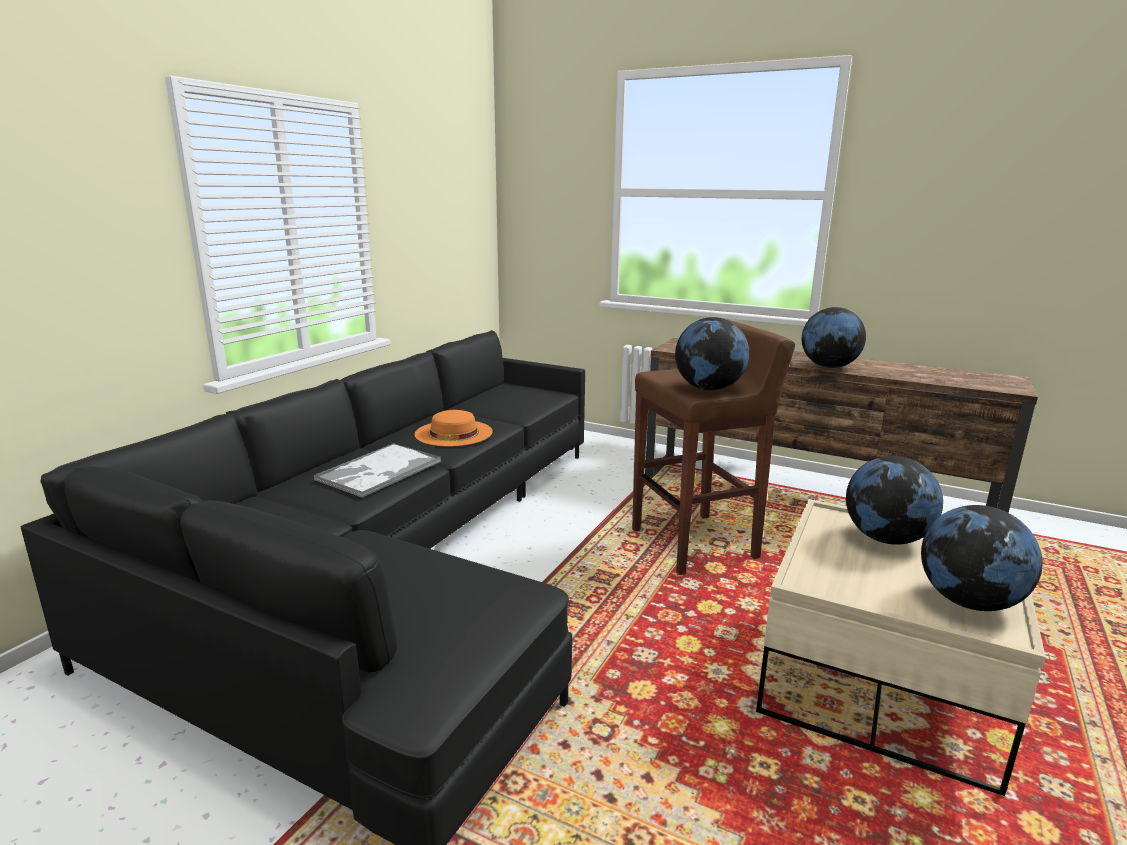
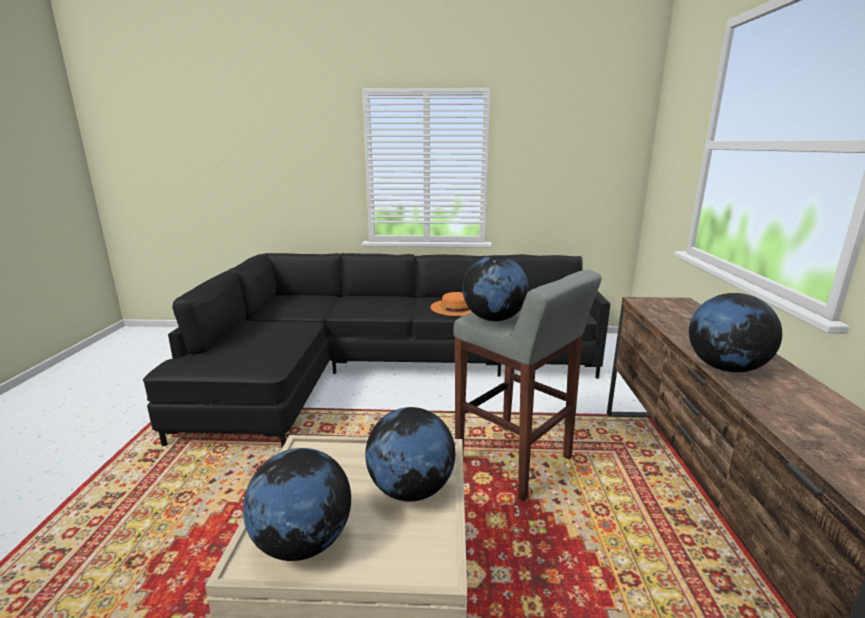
camera: 65 degrees right, 0 degrees up
(379, 471) = (382, 306): tray -> none
(695, 543) = (515, 461): brown stool -> grey stool

